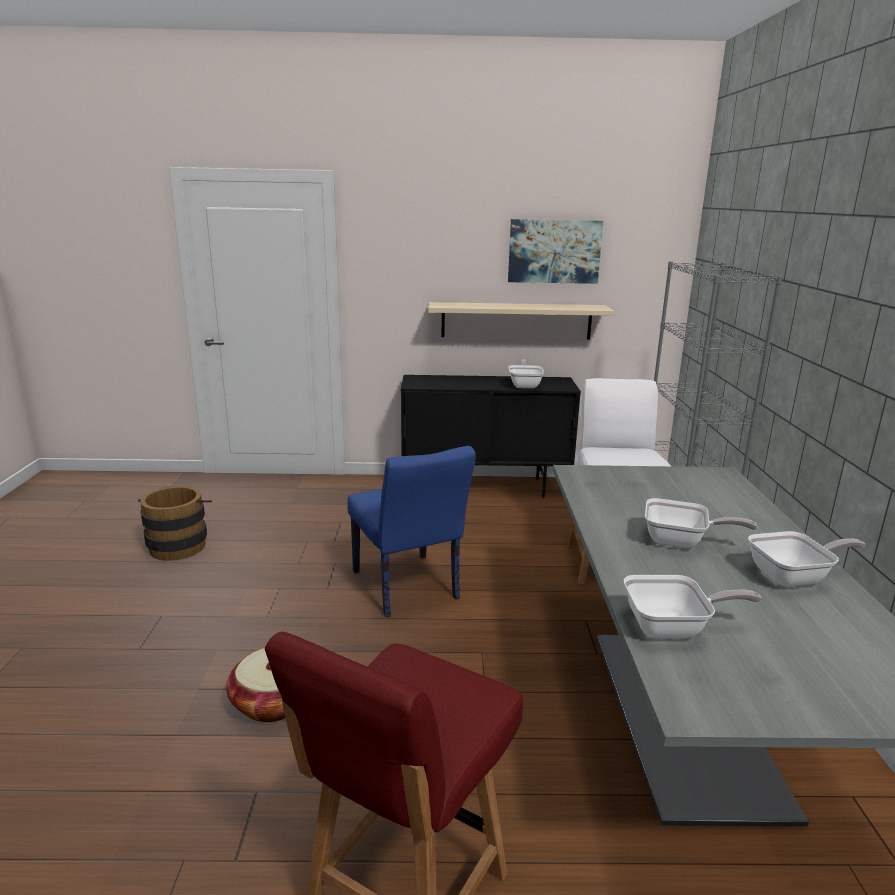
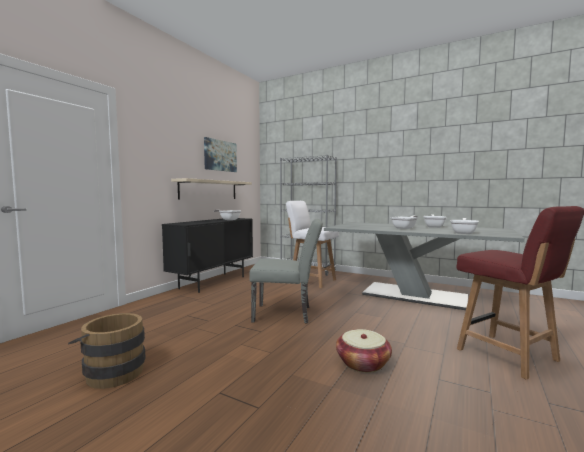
camera: 60 degrees left, 15 degrees down
(408, 589) = (287, 314): blue chair -> grey chair

